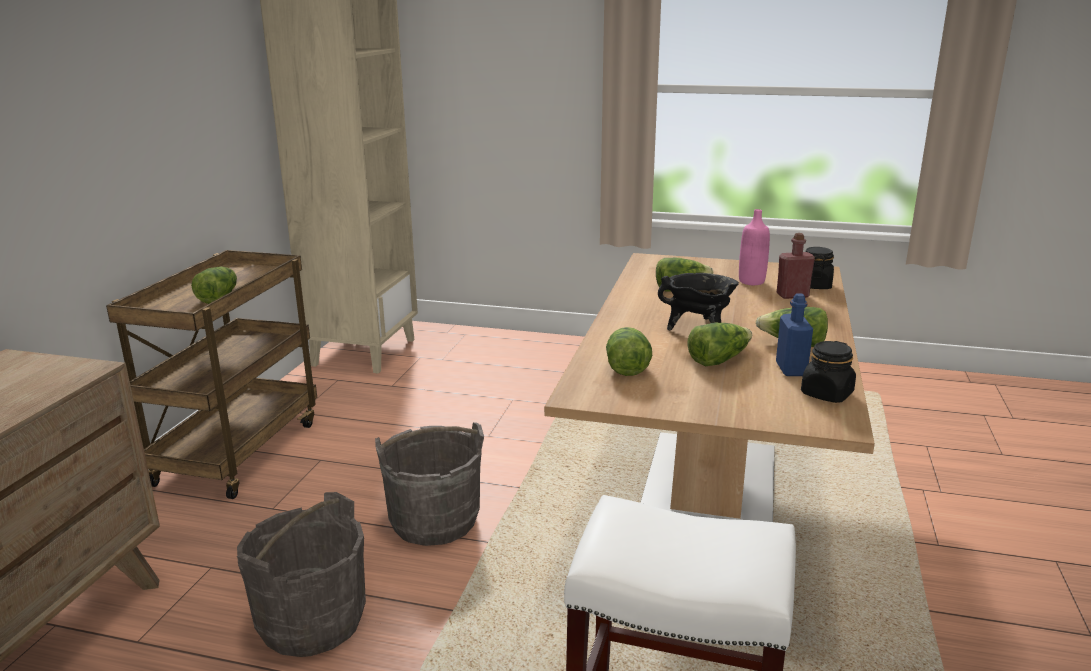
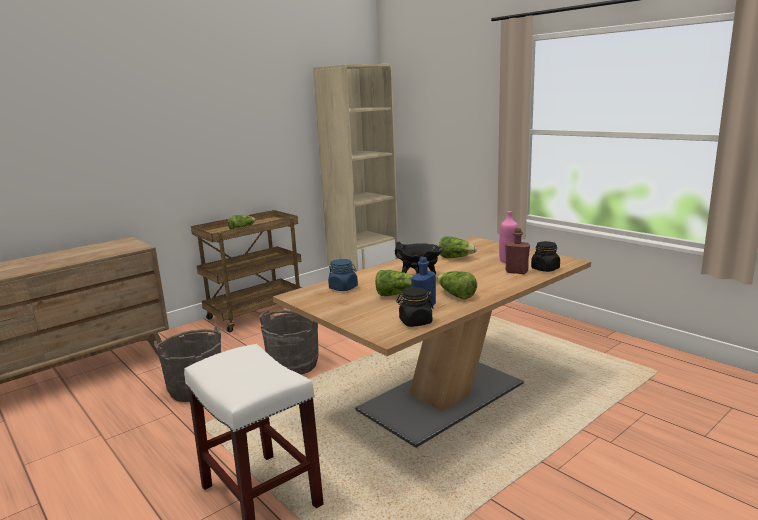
camera: 35 degrees right, 5 degrees down
(626, 366) = (343, 288): lettuce -> blue jar

